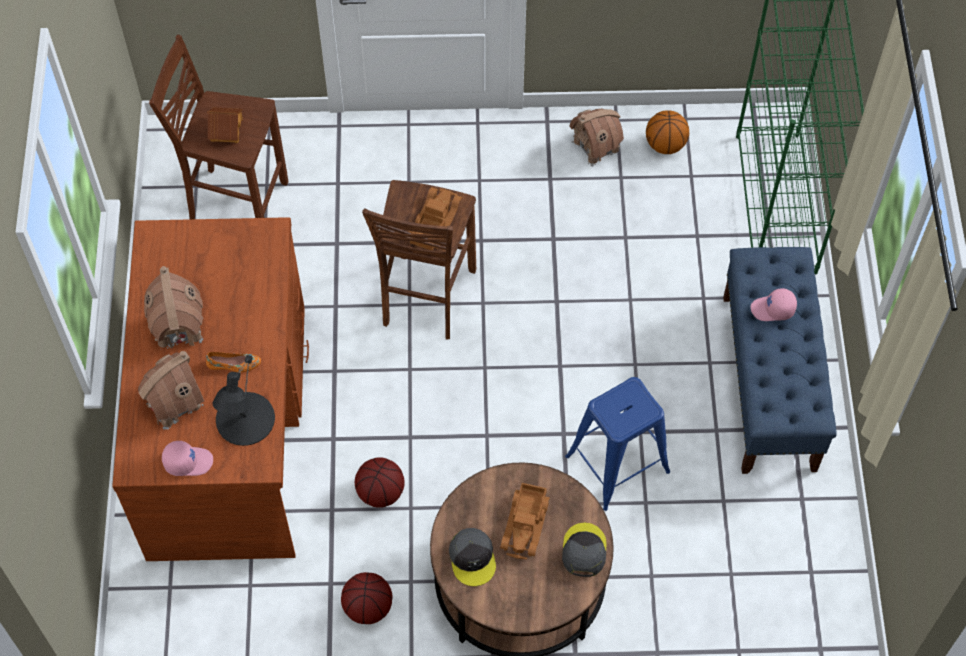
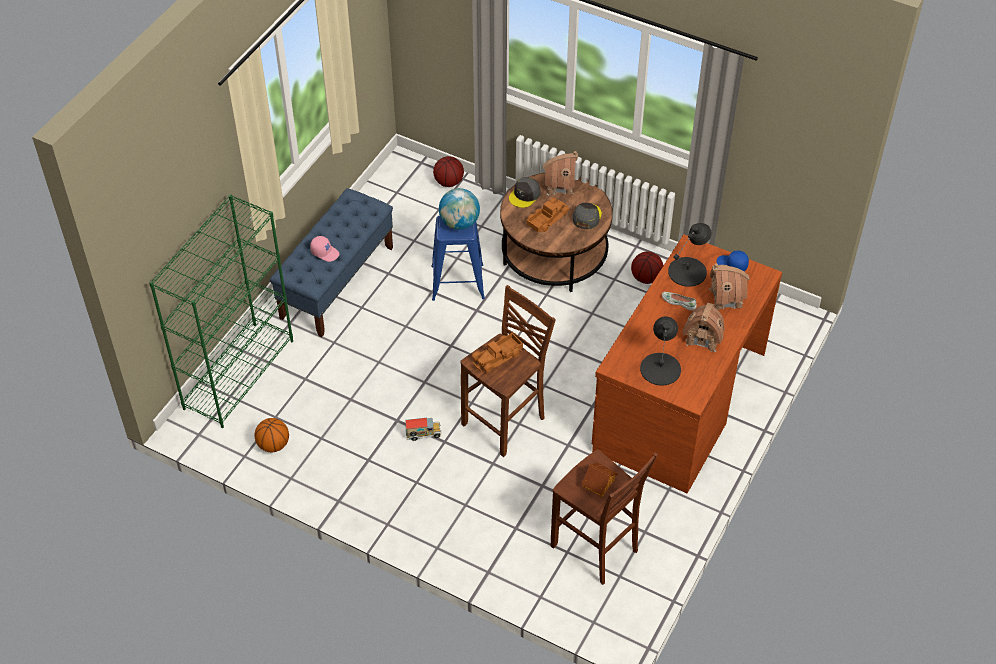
camera: 150 degrees left, 10 degrees down
(188, 461) = (732, 265): pink cap -> blue cap
(211, 257) = (661, 368): none -> black table lamp
(234, 364) = (679, 302): orange shoe -> white shoe
(381, 492) = (604, 328): basketball -> basketball (448, 182)
(510, 237) = (423, 434): none -> toy truck
(596, 146) = (319, 467): toy house -> toy house (559, 185)
(625, 416) = (459, 223): none -> globe

